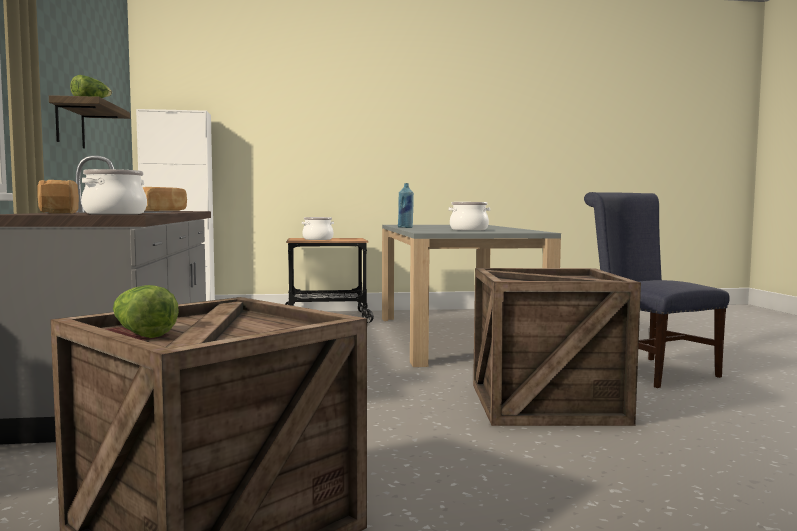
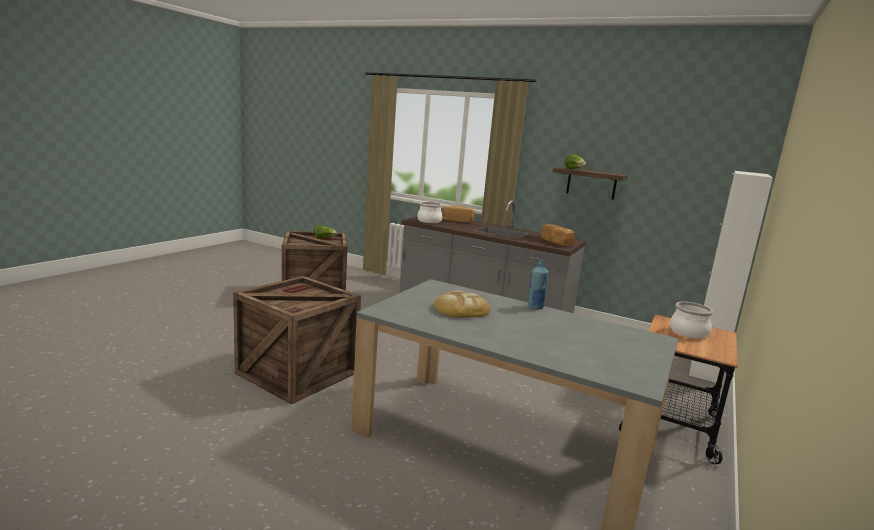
camera: 125 degrees right, 10 degrees up
(469, 229) = (460, 309): cooking pot -> bread
(648, 370) = (268, 455): blue chair -> none

